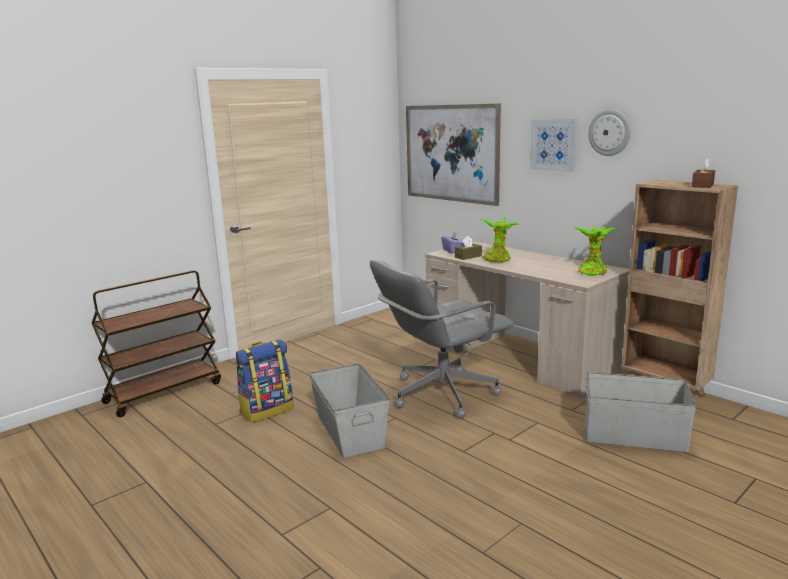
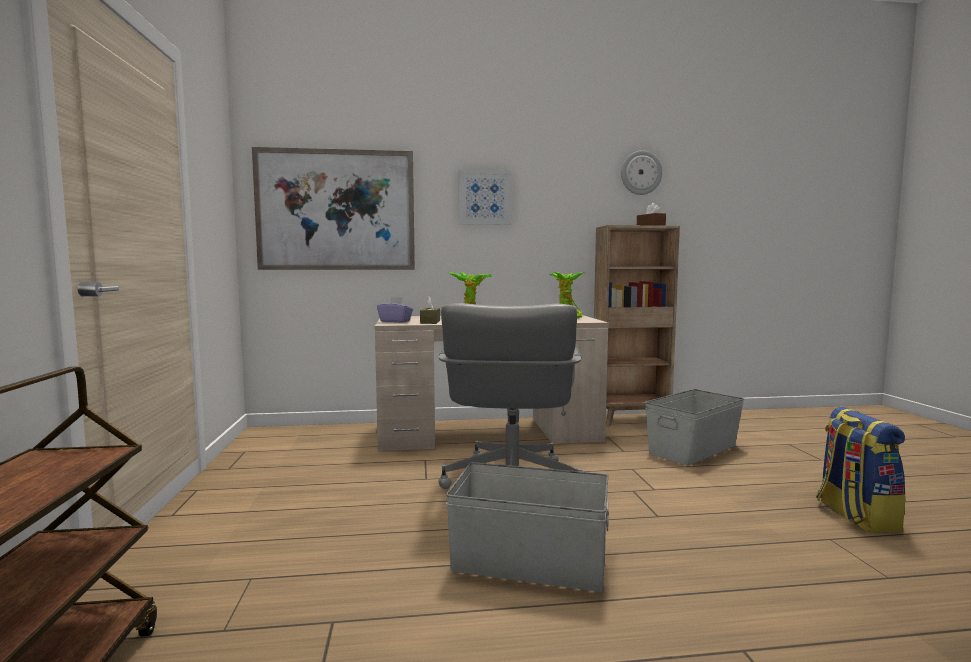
camera: 55 degrees left, 10 degrees down
(267, 410) = (361, 610): backpack -> backpack (855, 516)
(609, 132) = (546, 185): wall clock -> wall clock (641, 173)

